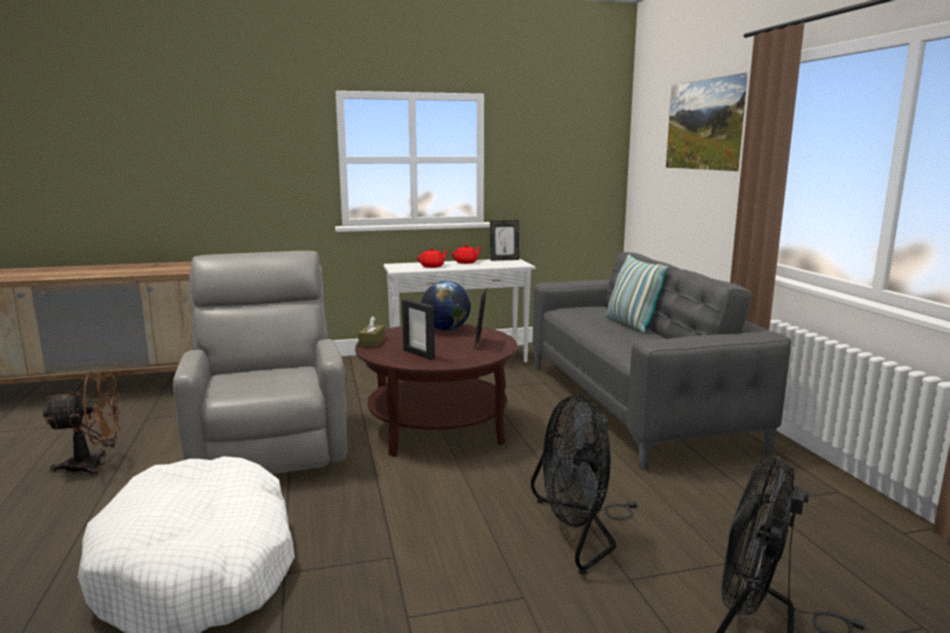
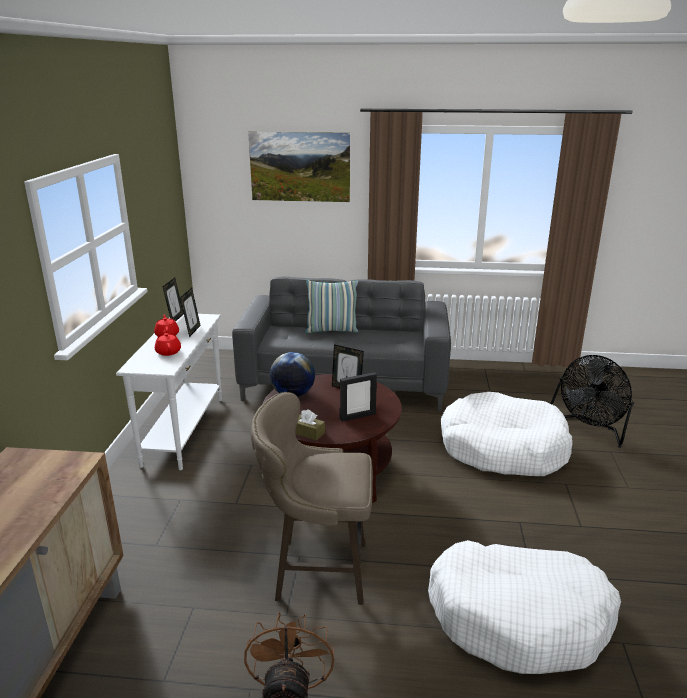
camera: 70 degrees left, 10 degrees up
(270, 446) = (316, 570): grey armchair -> beige stool
(484, 265) = (192, 331): none -> picture frame
(582, 528) = (502, 448): black fan -> white dog bed

